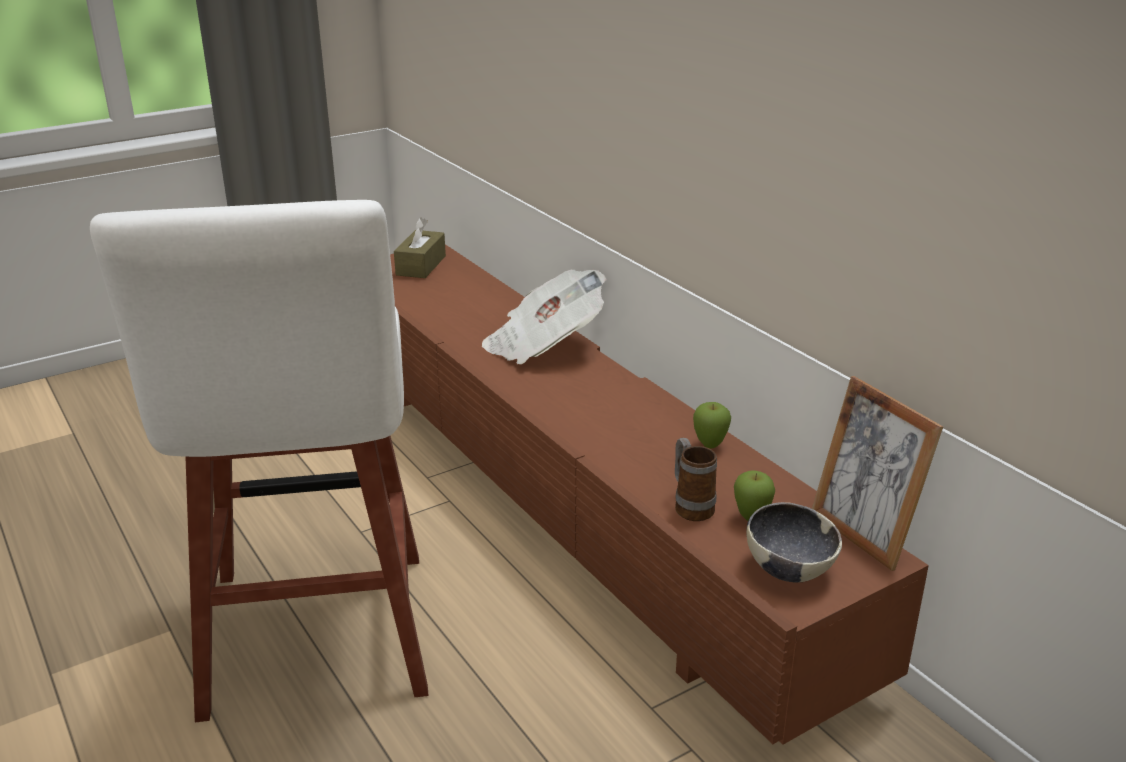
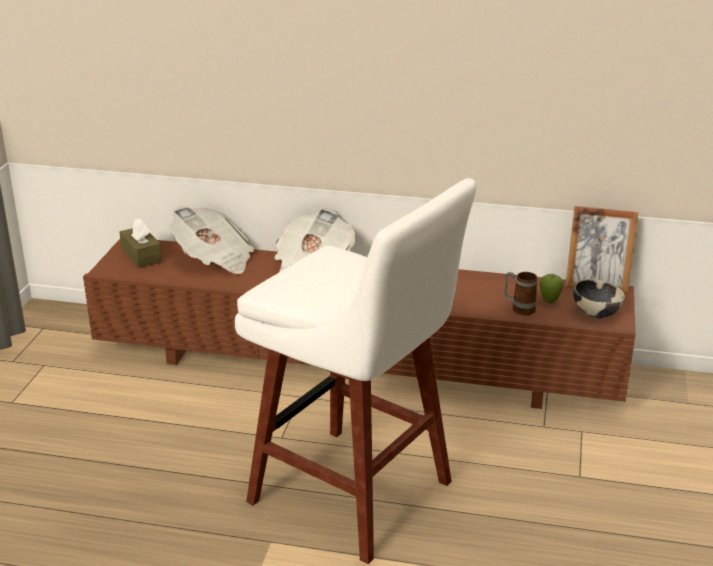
camera: 45 degrees left, 0 degrees up
(473, 295) = (214, 259): none -> newspaper
(710, 446) = (480, 280): apple -> none

